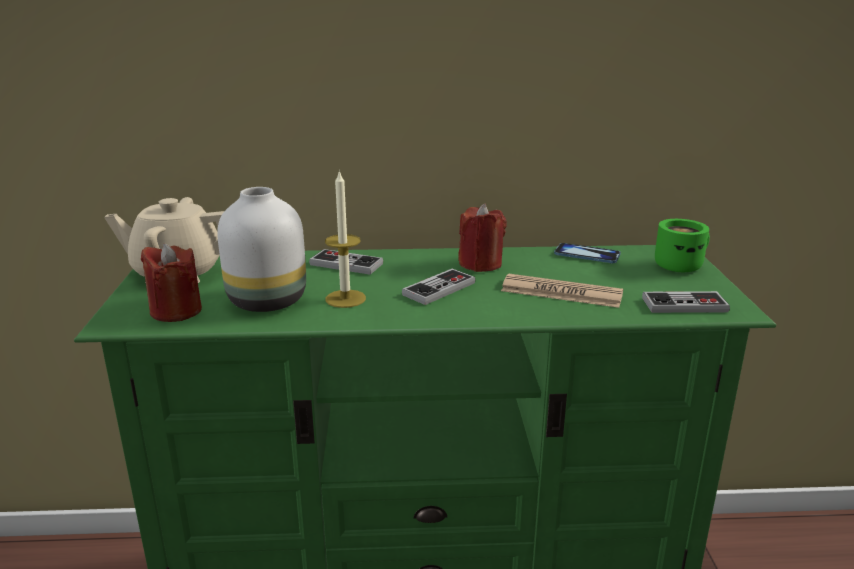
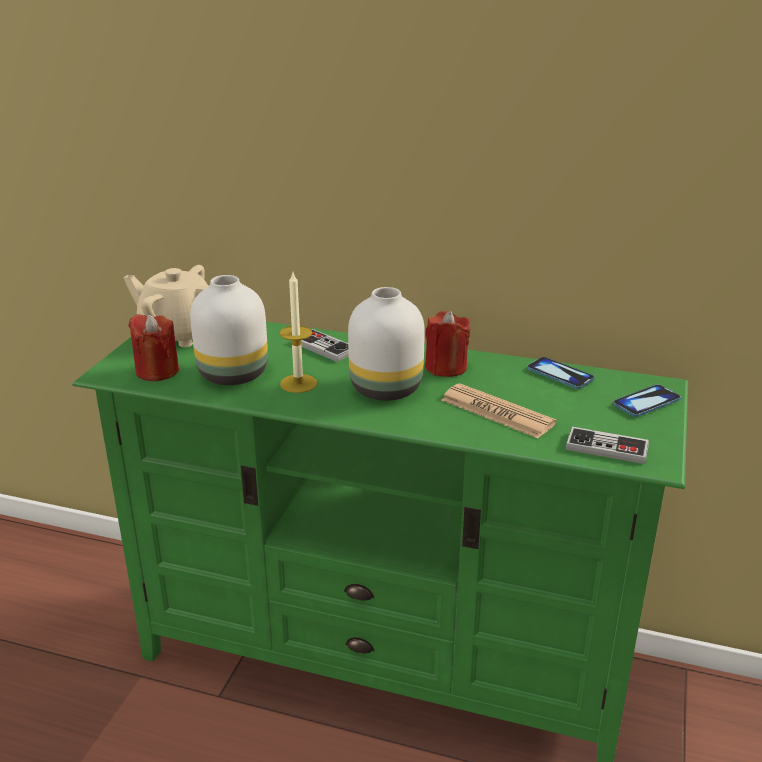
camera: 20 degrees right, 5 degrees up
(439, 289) = (386, 388): game controller -> white vase
(679, 265) = (646, 402): green mug -> phone

